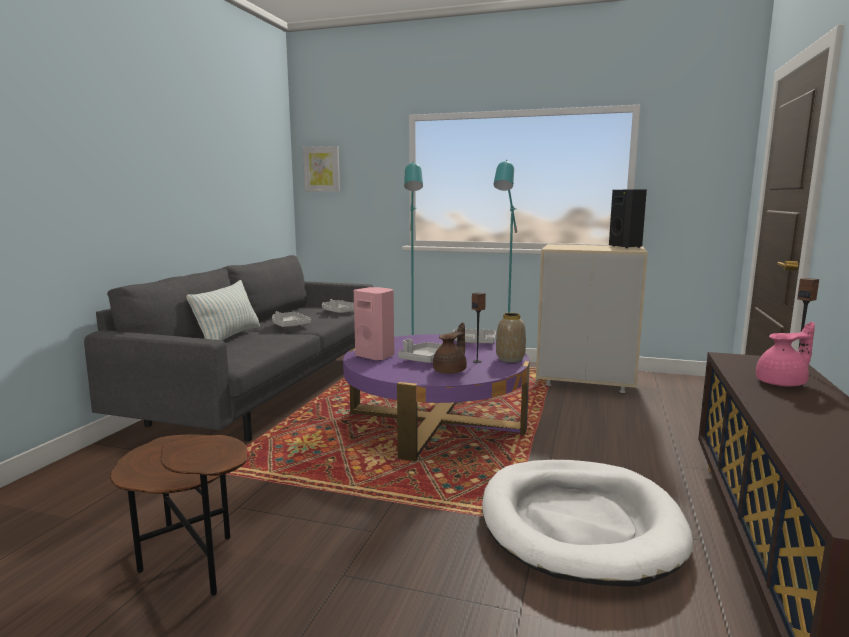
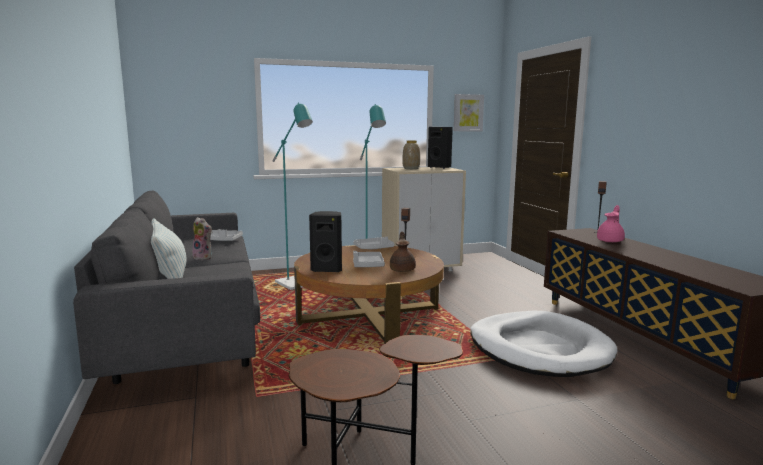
camera: 35 degrees left, 0 degrees up
(289, 325) = (204, 257): grey tray -> plush toy
(322, 169) = (162, 103): picture -> picture (468, 113)
(376, 356) = (327, 269): pink speaker -> black speaker
(435, 421) = (369, 315): purple coffee table -> brown coffee table
(510, 359) = (421, 255): vase -> vase (411, 168)

